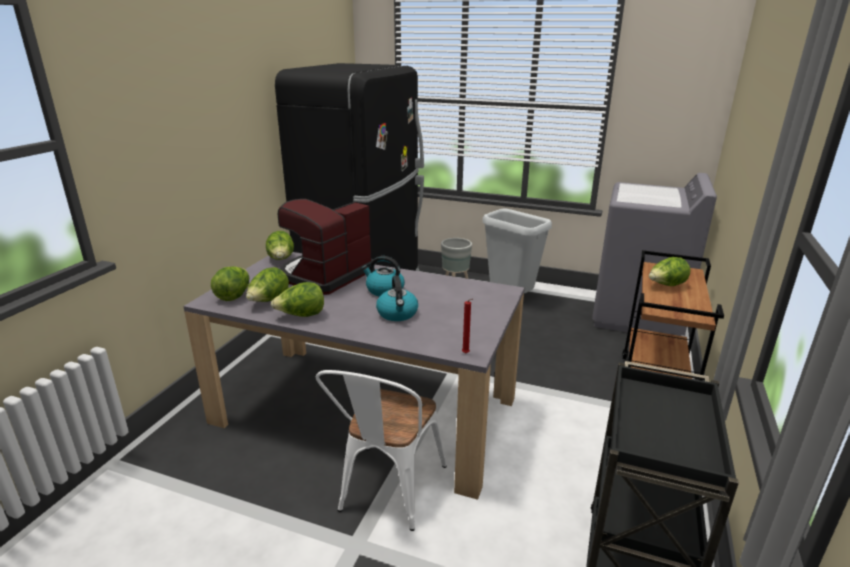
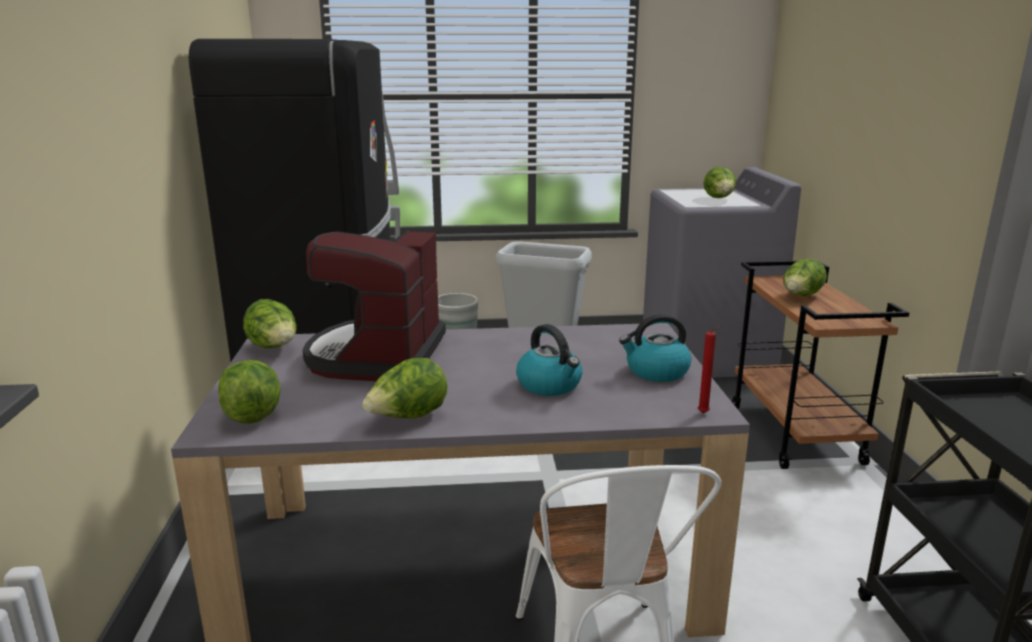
camera: 25 degrees left, 5 degrees down
(269, 301) = (327, 409): lettuce -> lettuce (719, 199)
(384, 290) = (491, 359): kettle -> kettle (656, 372)

